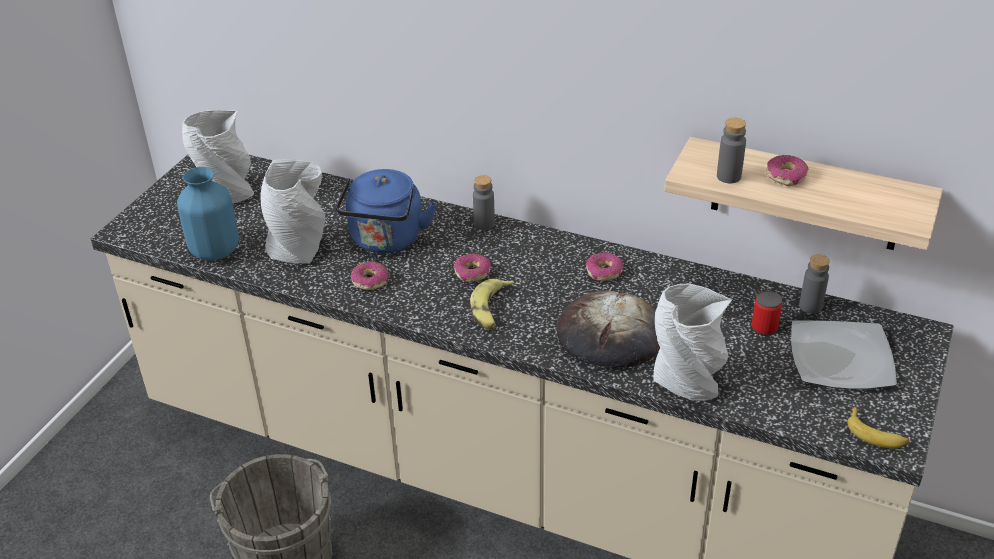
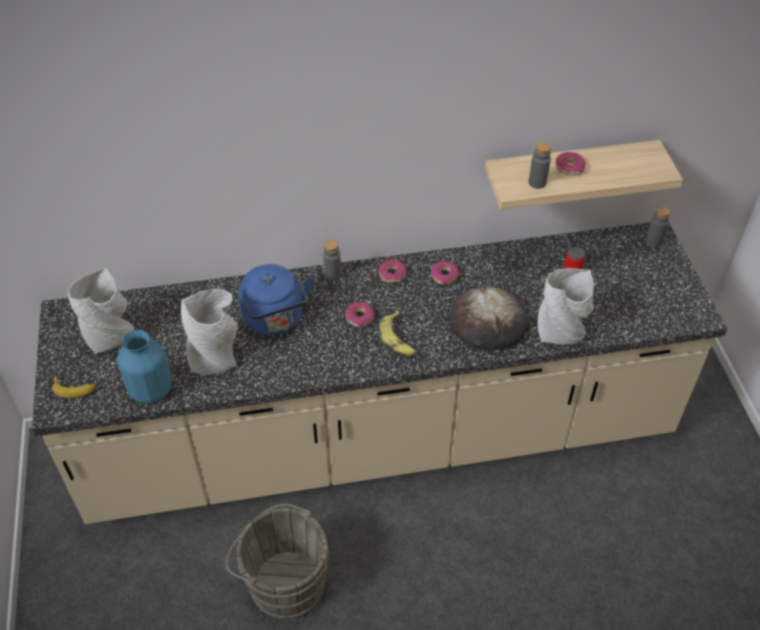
camera: 35 degrees left, 10 degrees up
(370, 281) = (294, 358): donut -> donut (392, 274)
(810, 306) = (584, 243): grey bottle -> grey bottle (653, 241)
(840, 357) = (628, 272): plate -> none
(876, 434) = (686, 315): banana -> banana (75, 389)

